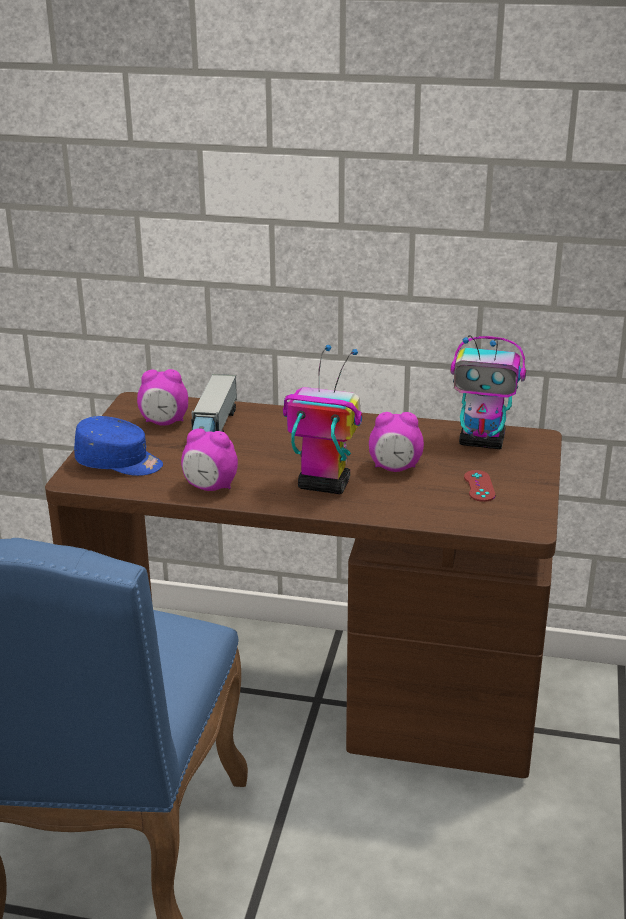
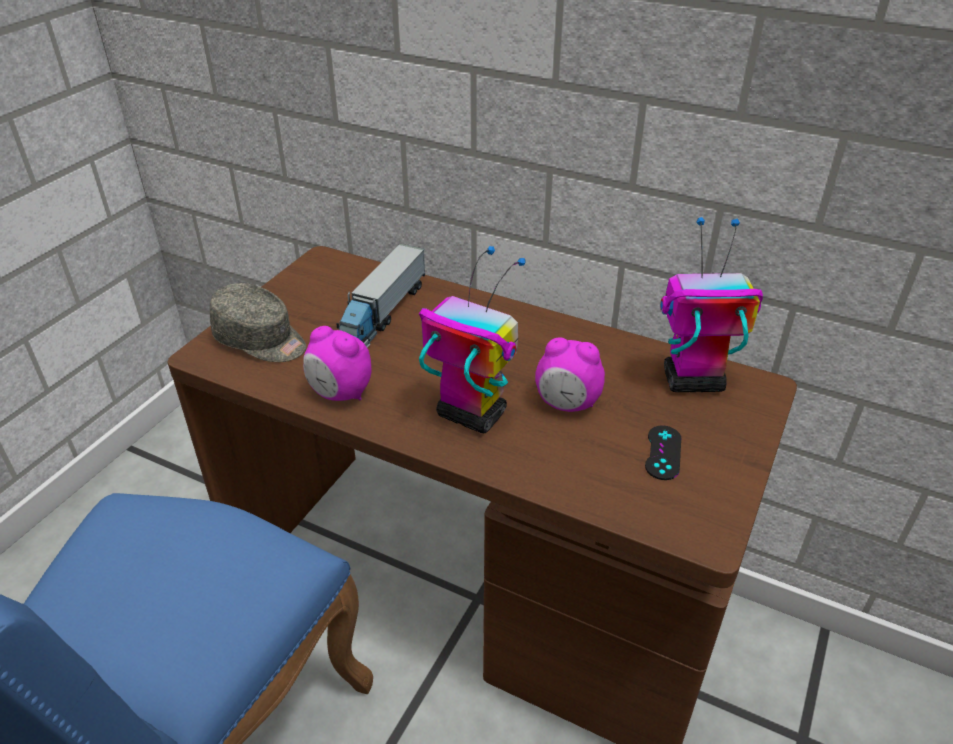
camera: 15 degrees right, 10 degrees up
(119, 463) = (261, 340): blue cap -> grey cap
(164, 423) = (337, 293): alarm clock -> none
(479, 486) = (663, 452): red game controller -> black game controller
(483, 442) = (691, 381): toy robot -> toy robot turned 150 degrees clockwise

